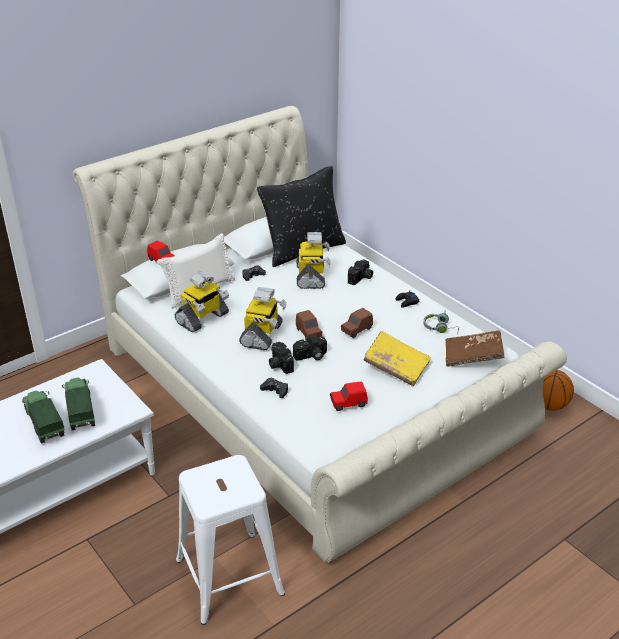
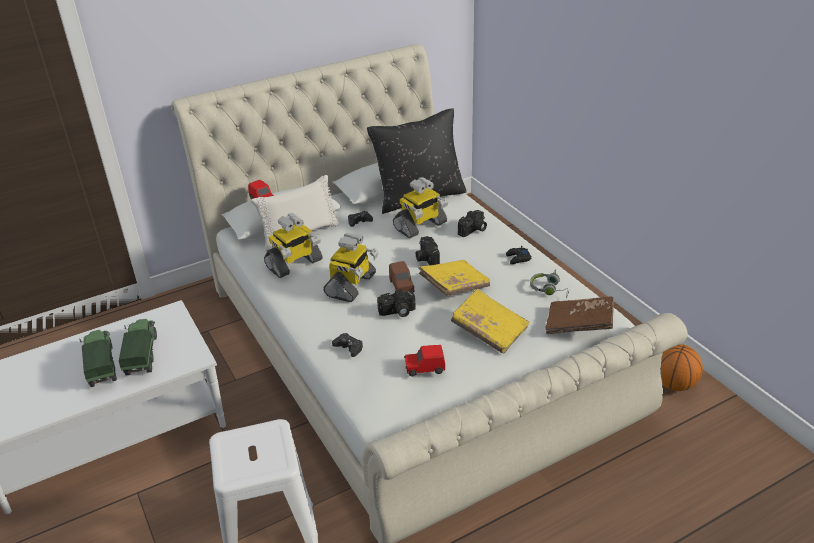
camera: 10 degrees right, 0 degrees up
(279, 364) = (360, 318): camera -> camera (426, 258)
(311, 277) = (420, 226): toy robot -> toy robot turned 45 degrees clockwise
(356, 330) = (454, 286): brown toy car -> yellow book

